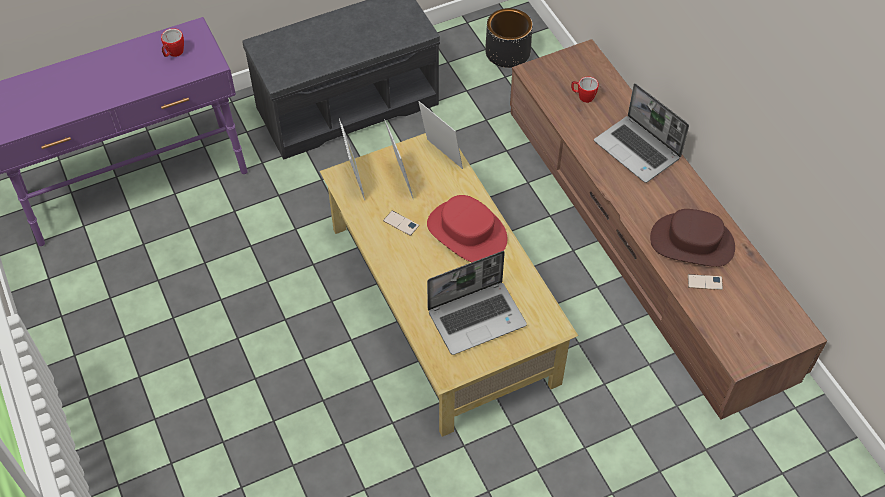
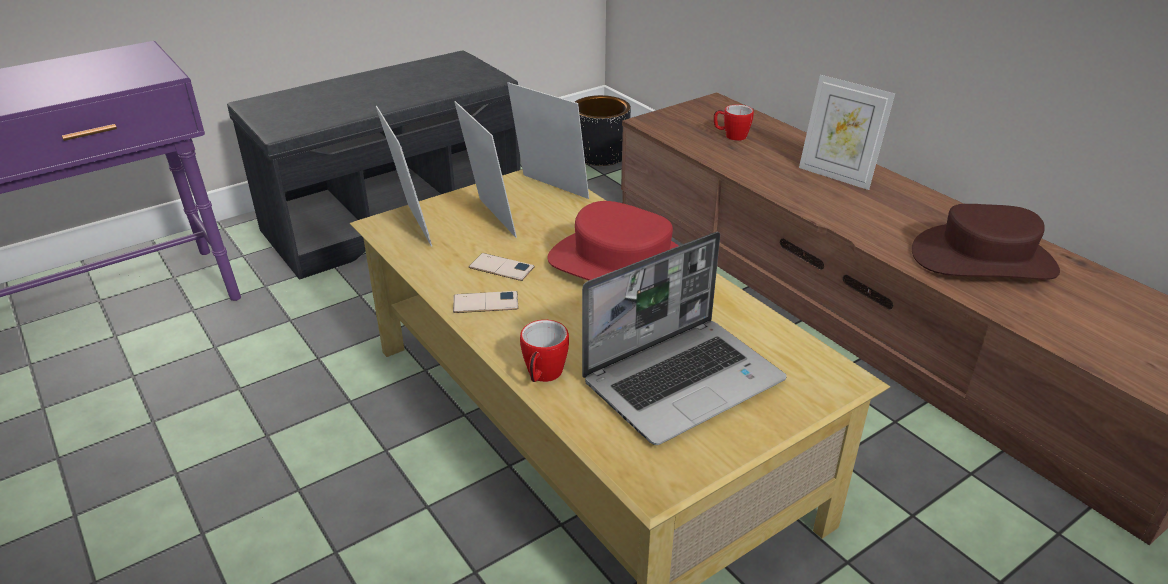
camera: 10 degrees left, 20 degrees down
(173, 53) = (94, 70): mug -> mug (543, 376)
(638, 150) = (836, 175): laptop -> picture frame
(705, 282) = (1040, 303): phone -> phone (485, 303)

